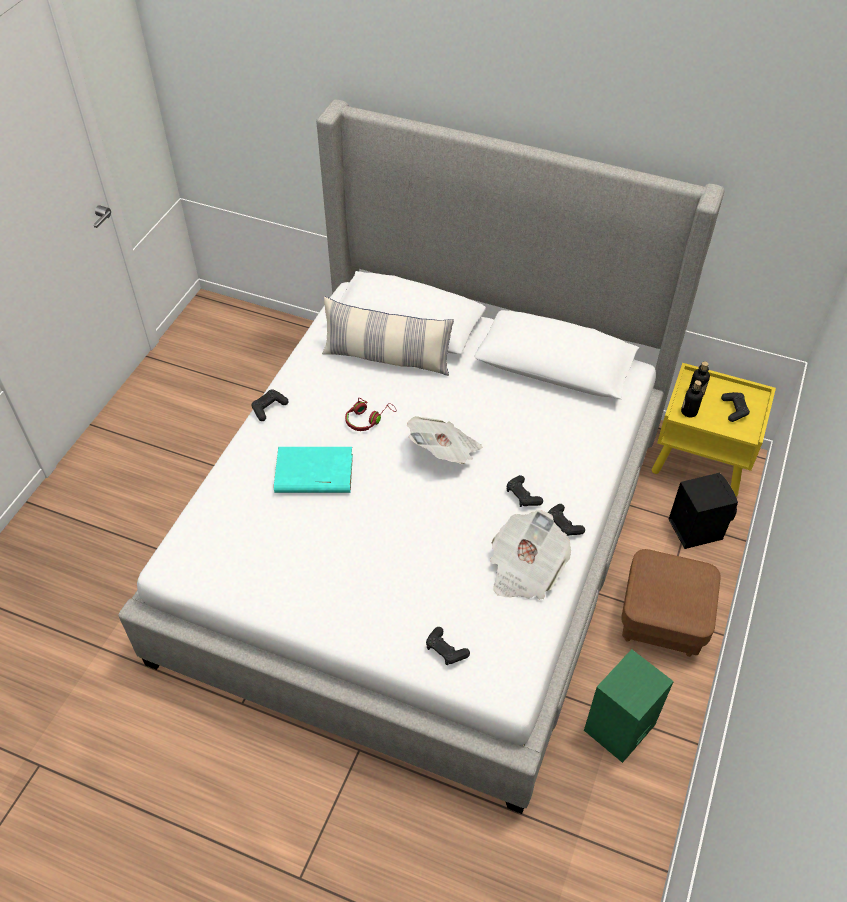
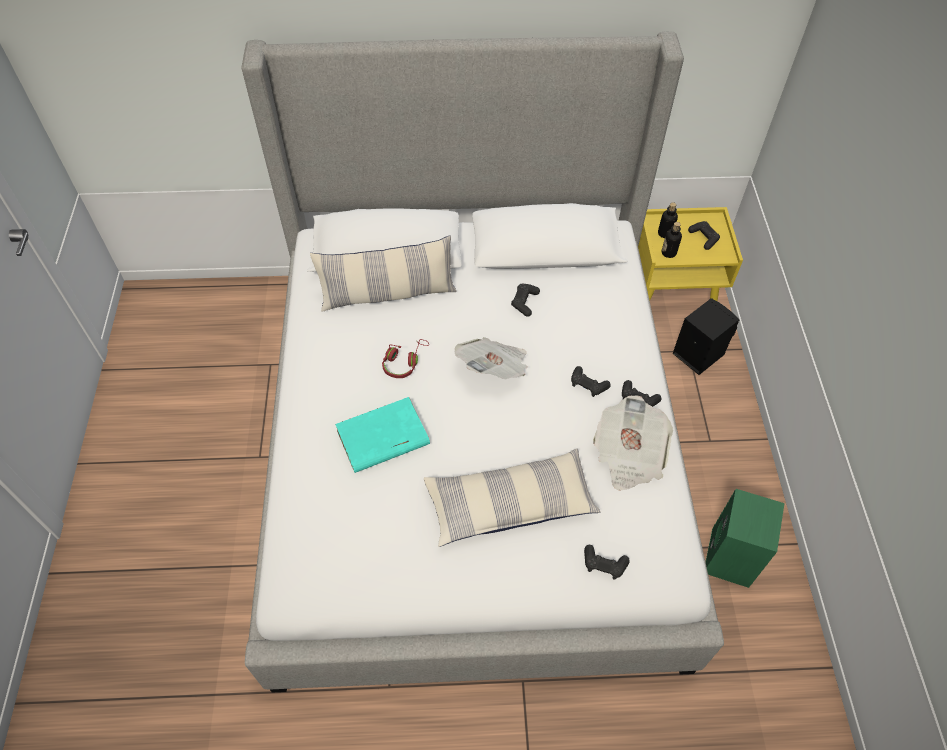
camera: 25 degrees left, 5 degrees up
(269, 408) = (298, 386): black game controller -> black game controller (524, 302)
(392, 568) = (510, 504): none -> pillow
(662, 621) = (714, 446): brown ottoman -> none

